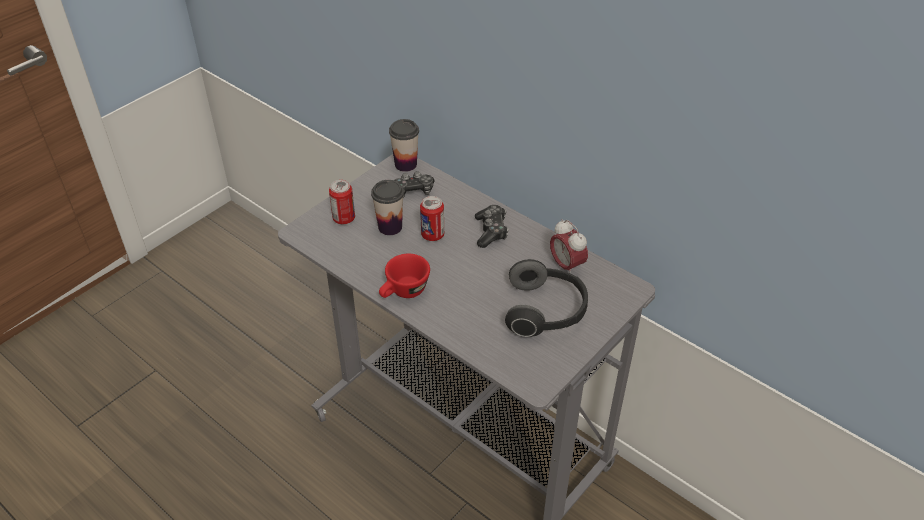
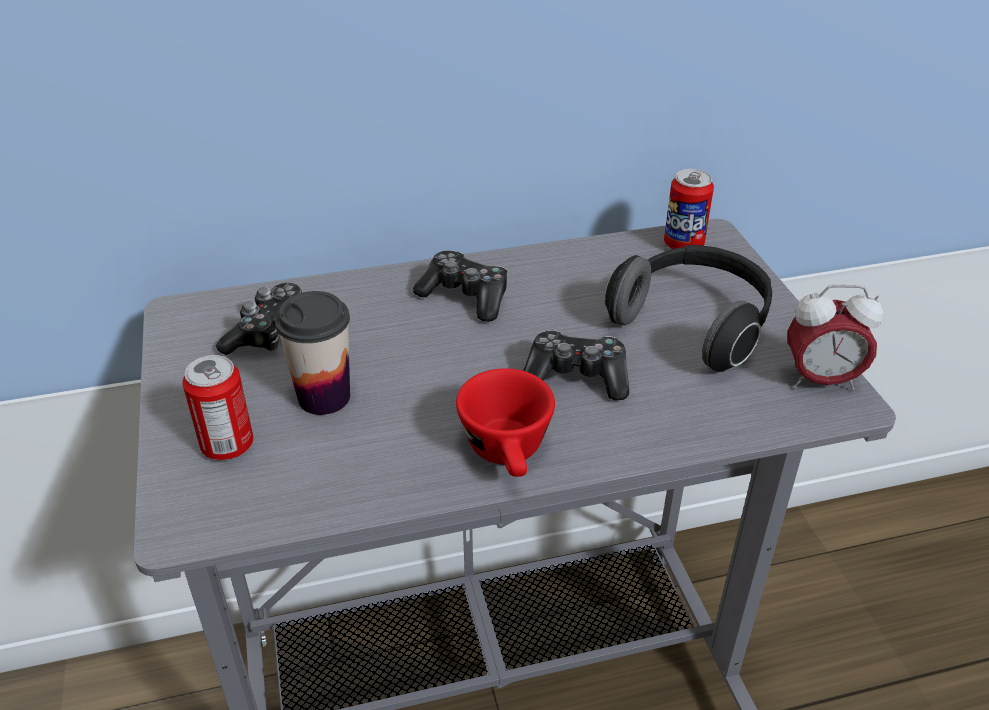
camera: 55 degrees left, 5 degrees down
(405, 164) = (193, 310): cup -> none
(432, 235) = (403, 358): can -> can (683, 245)
(469, 290) = (576, 377): none -> game controller
(566, 266) = (614, 265): alarm clock -> alarm clock (820, 380)

